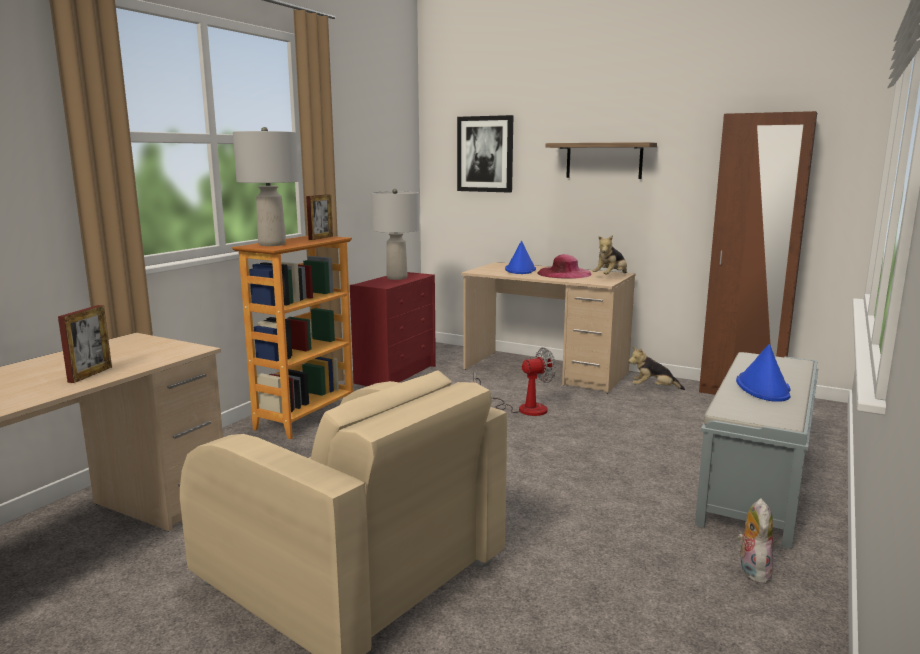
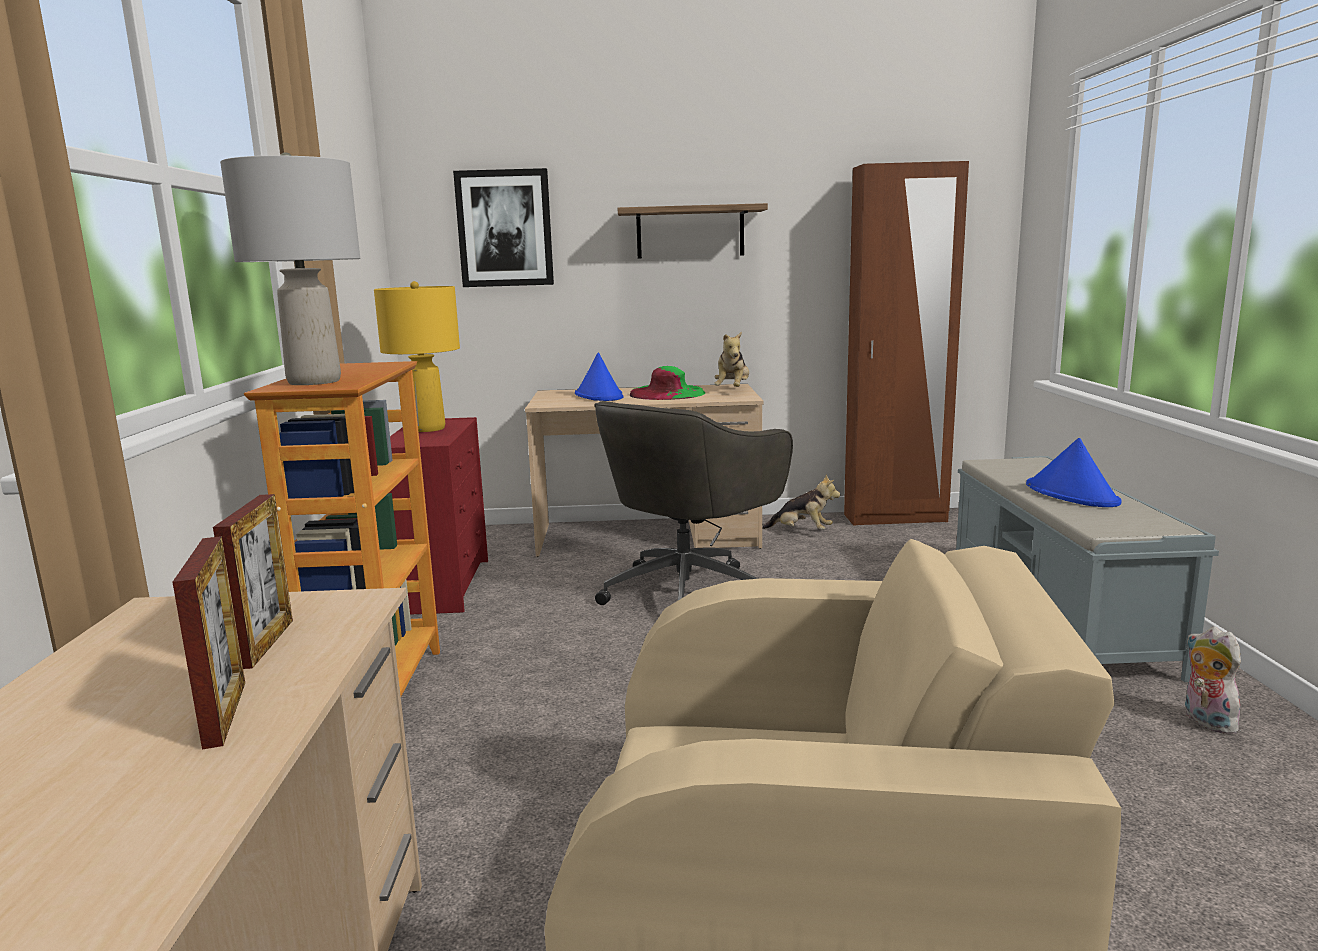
camera: 30 degrees left, 0 degrees up
(321, 238) = (366, 366): picture frame -> picture frame (266, 643)
(397, 278) = (428, 428): grey table lamp -> yellow table lamp
(523, 408) = (688, 592): fan -> grey office chair
(564, 273) = (667, 393): pink hat -> green hat
(653, 389) = (802, 531): plush toy -> plush toy turned 135 degrees counterclockwise

